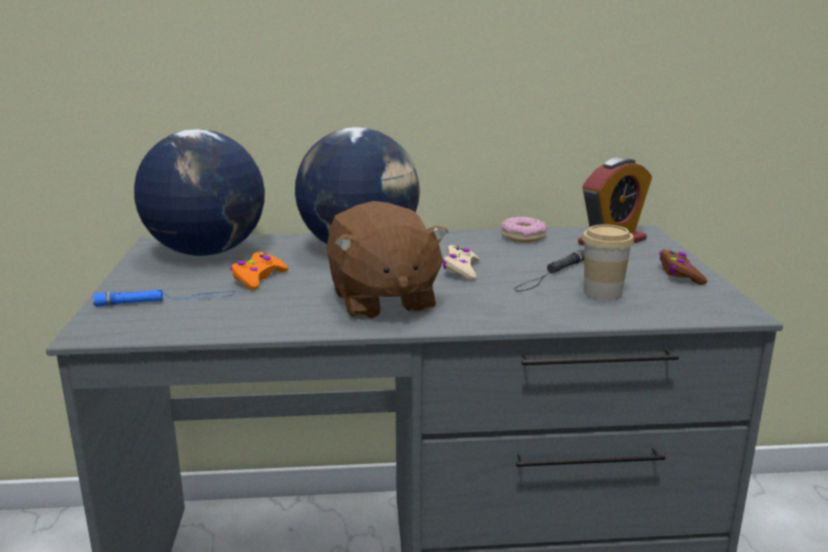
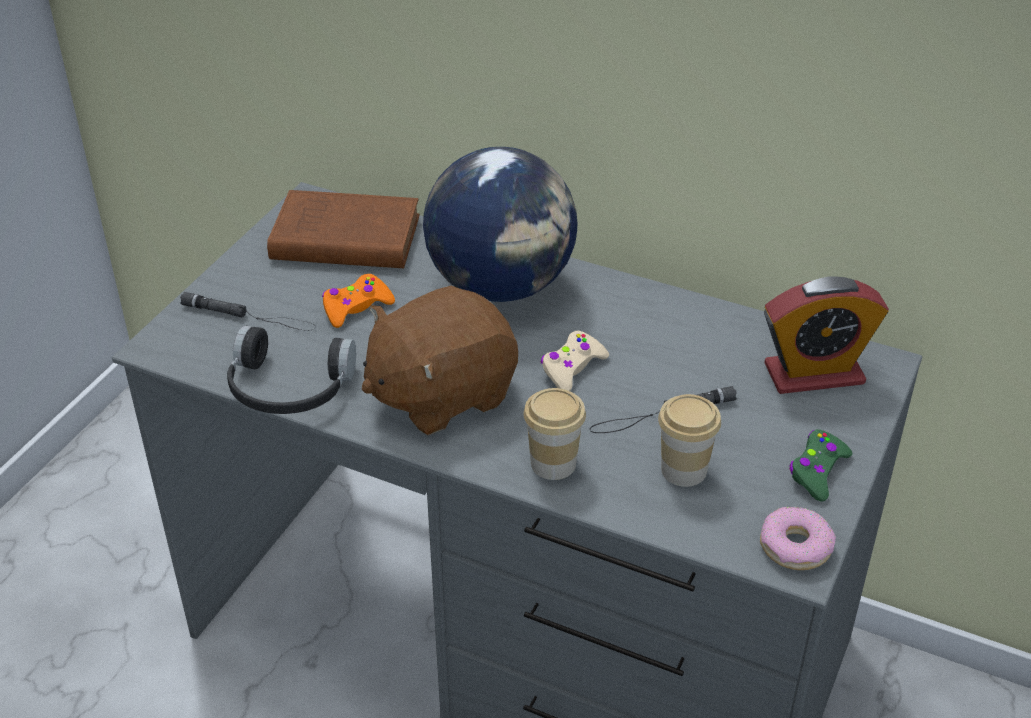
camera: 30 degrees right, 20 degrees up
(166, 300) = (249, 316): blue flashlight -> black flashlight
(206, 252) = (341, 238): globe -> brown book
(249, 326) = (288, 389): none -> black headphones
(382, 301) = (440, 394): brown plush toy -> brown plush toy turned 45 degrees clockwise
(513, 311) = (553, 463): none -> cup
(523, 236) = (714, 324): donut -> donut (795, 546)
(680, 274) = (817, 471): brown game controller -> green game controller

